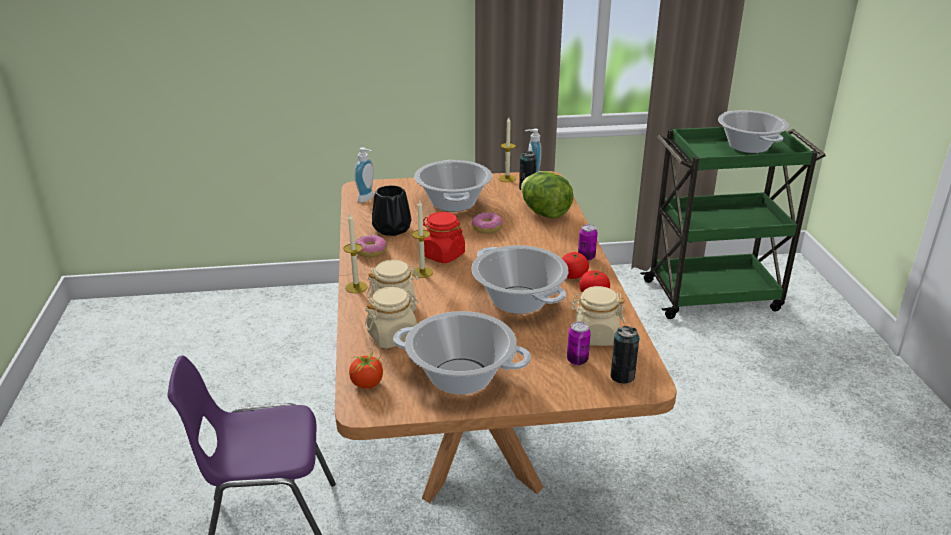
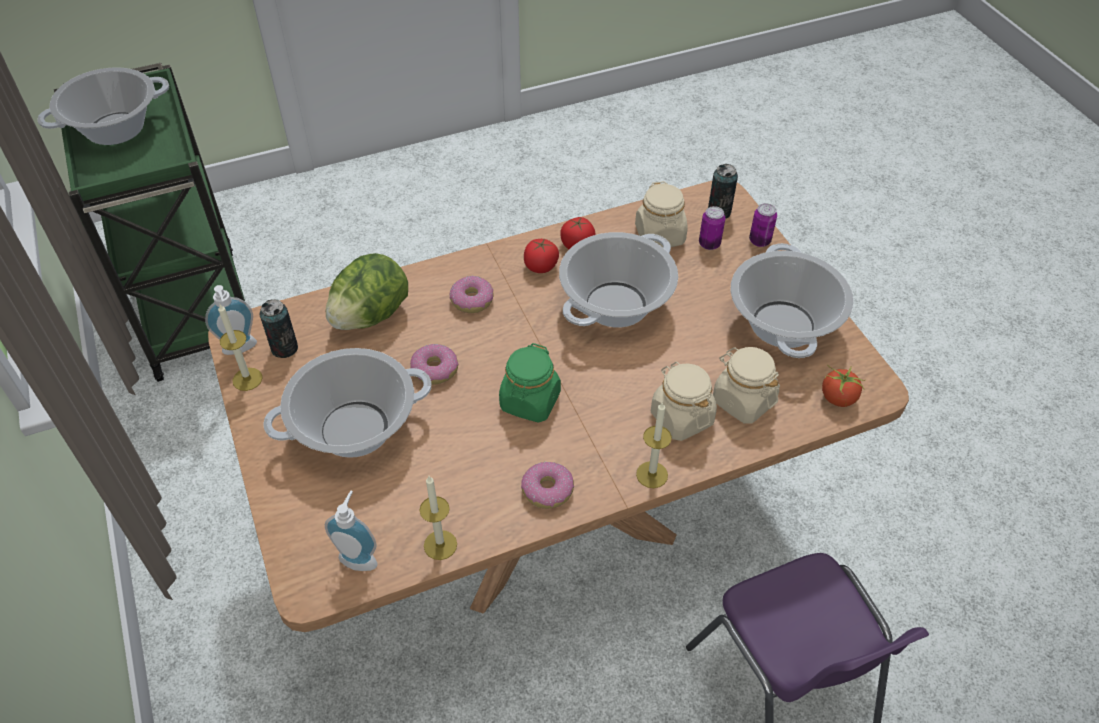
camera: 105 degrees left, 20 degrees up
(393, 228) = (465, 484): black vase -> none
(422, 272) = (585, 412): candle -> candle (440, 545)
(442, 255) = (530, 401): red jar -> green jar
(545, 246) = (472, 300): none -> donut
(586, 257) = (490, 260): can -> can (759, 241)

